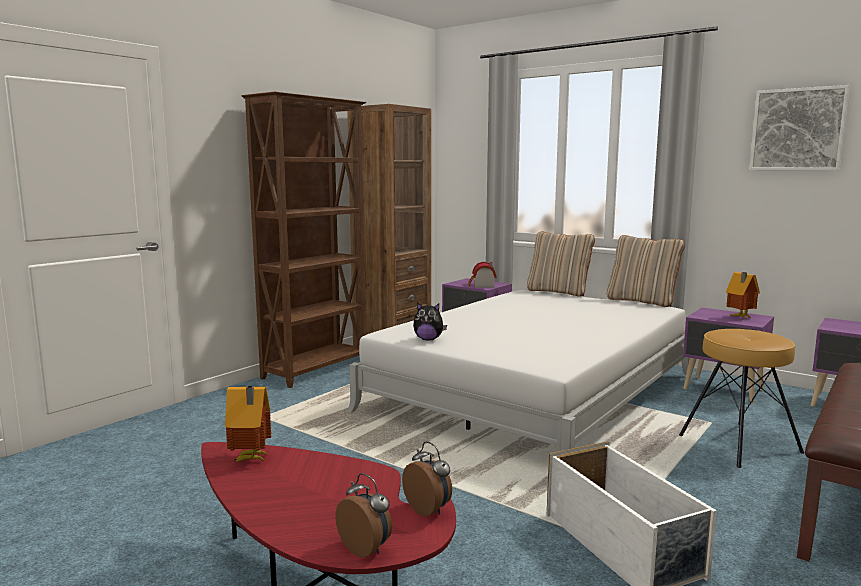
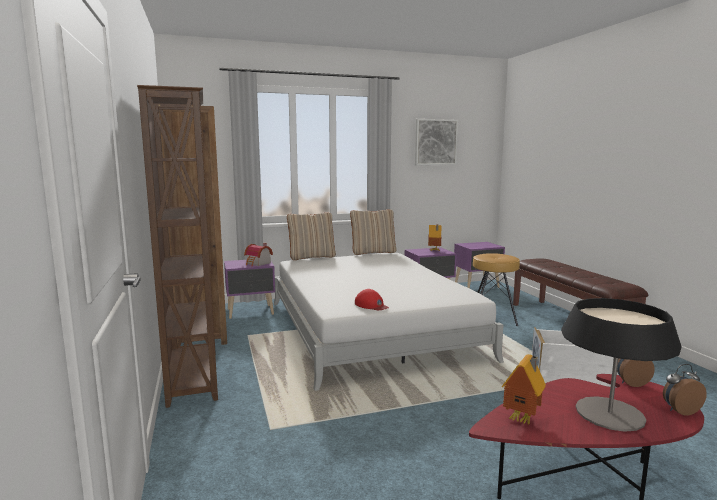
camera: 55 degrees left, 0 degrees up
(309, 502) = (609, 413): none -> table lamp
(428, 339) = (371, 305): plush toy -> red cap

